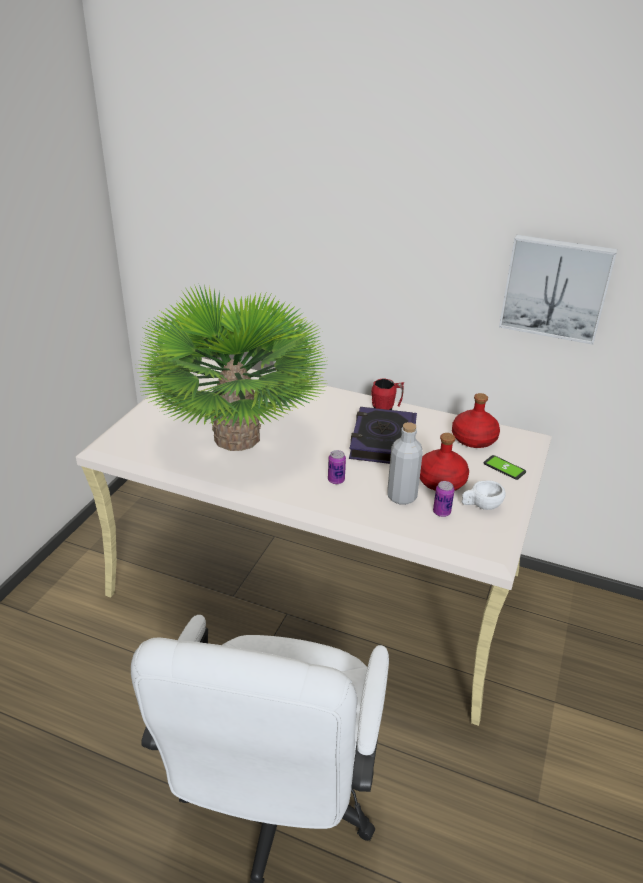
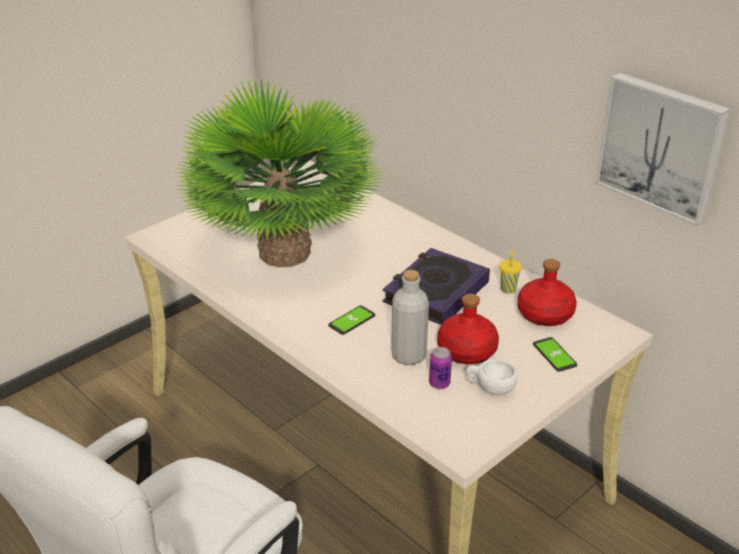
camera: 25 degrees right, 0 degrees up
(336, 480) = (352, 321): can -> phone
(386, 407) = (470, 256): red mug -> none
(433, 426) = (508, 289): none -> yellow cup

